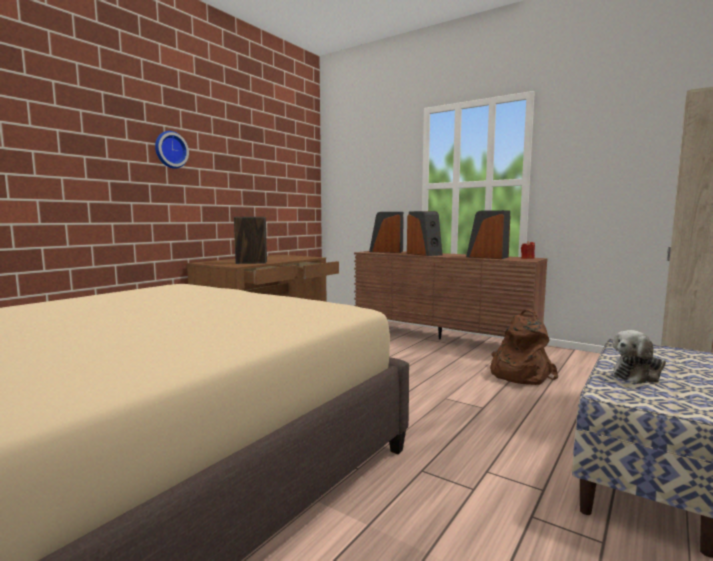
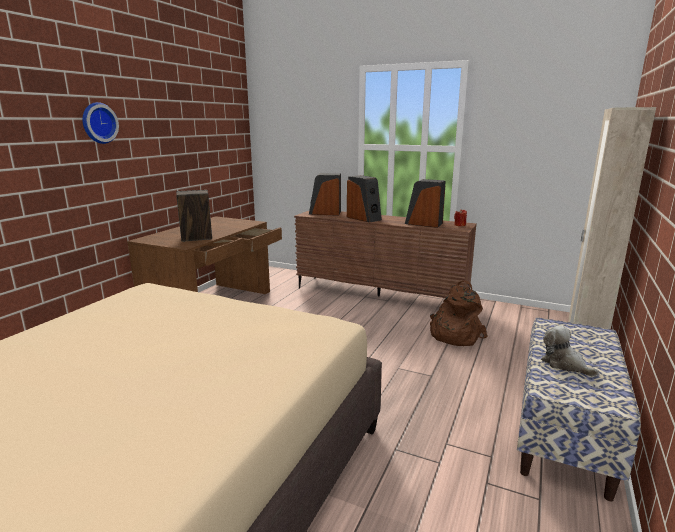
camera: 10 degrees left, 10 degrees up
(638, 375) = (564, 364): plush toy -> plush toy turned 90 degrees clockwise

